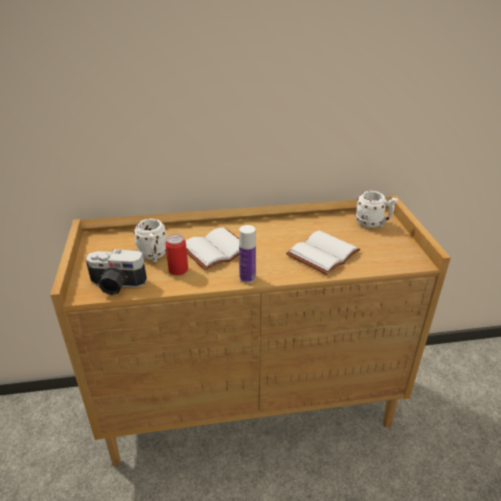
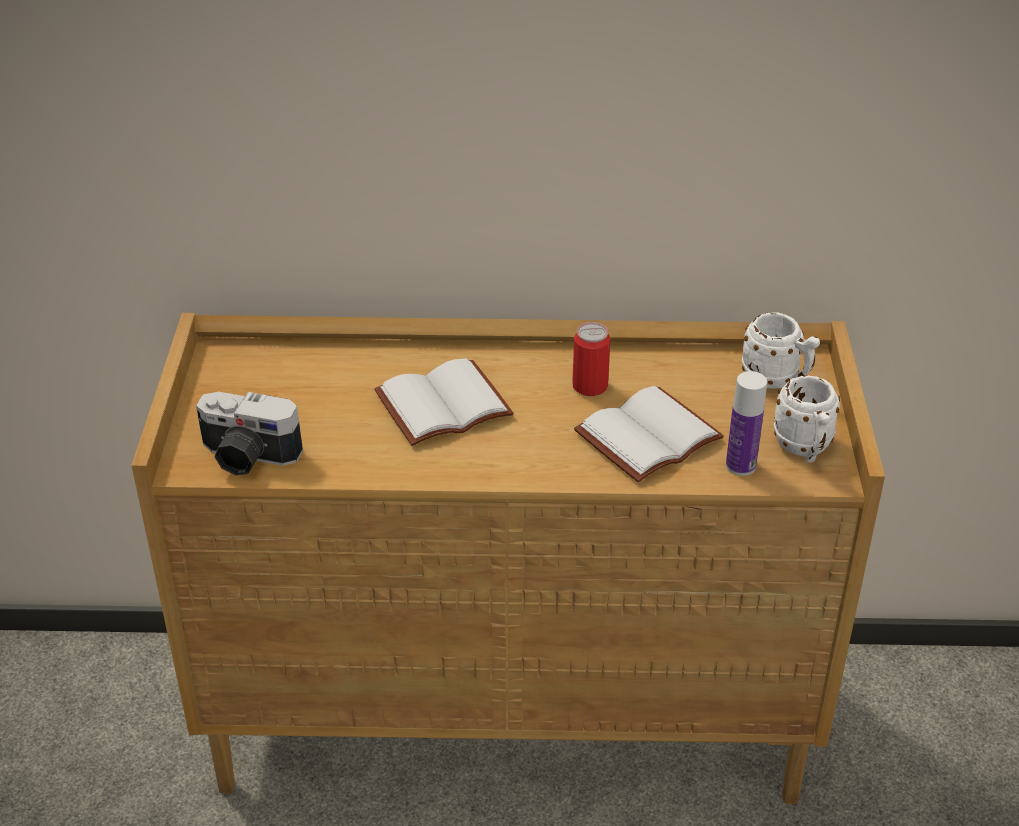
camera: 10 degrees right, 5 degrees up
(154, 256) = (323, 406): white mug -> white mug (804, 449)
(178, 270) = (363, 439): can -> can (590, 386)
(247, 278) = (487, 471): bottle -> bottle (740, 465)

